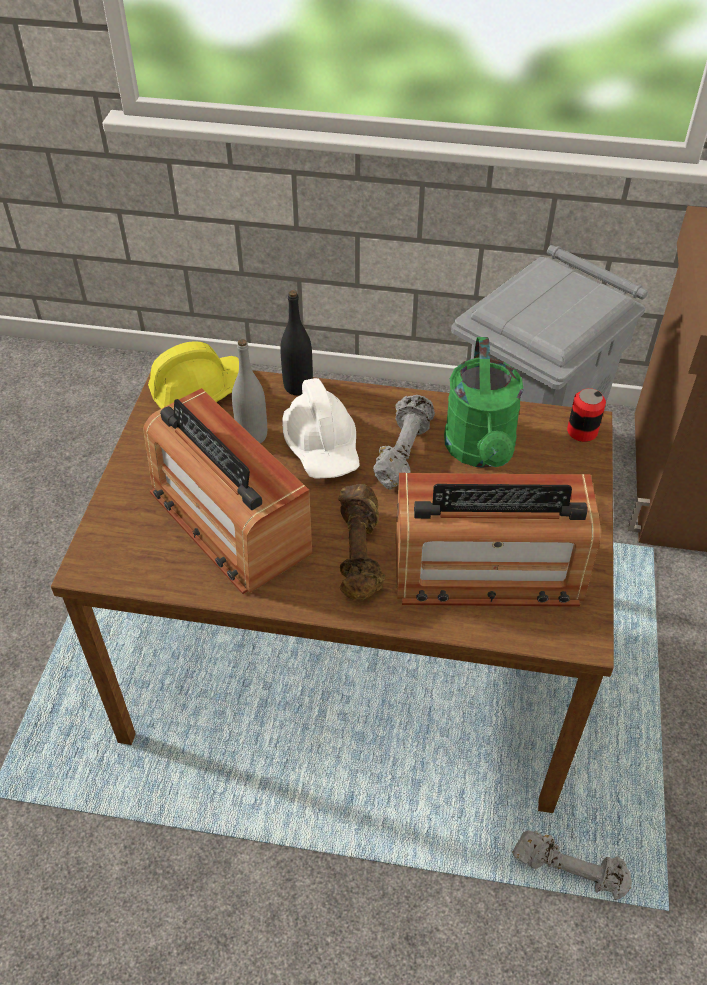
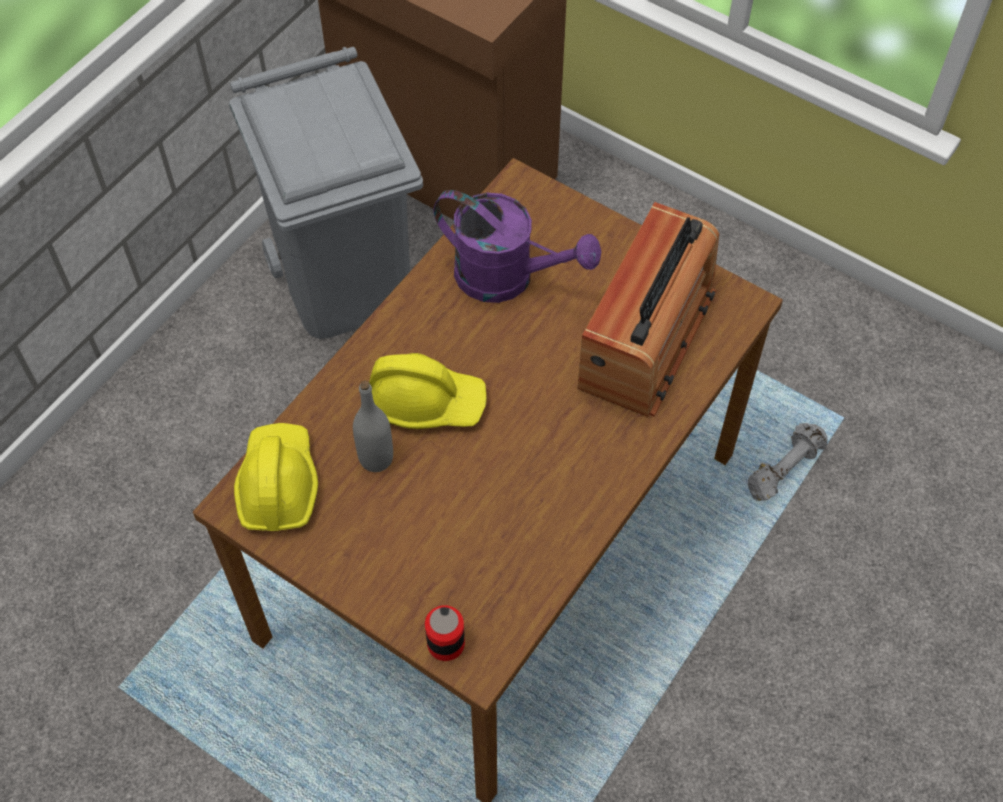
camera: 65 degrees left, 10 degrees up
(229, 520) = (483, 519): radio -> none
(298, 386) = (326, 391): black bottle -> none
(322, 446) = (426, 402): white hard hat -> yellow hard hat
(361, 554) = (581, 424): brown dumbbell -> none
(402, 452) = (473, 340): grey dumbbell -> none
(481, 452) = (508, 278): green watering can -> purple watering can
(582, 431) = (526, 191): can -> can (446, 644)

